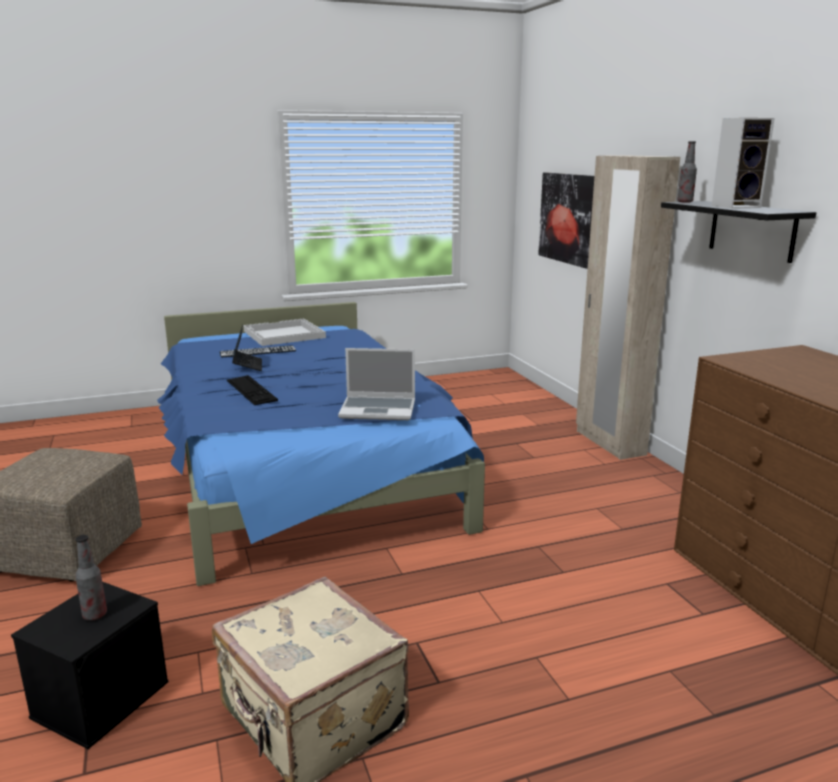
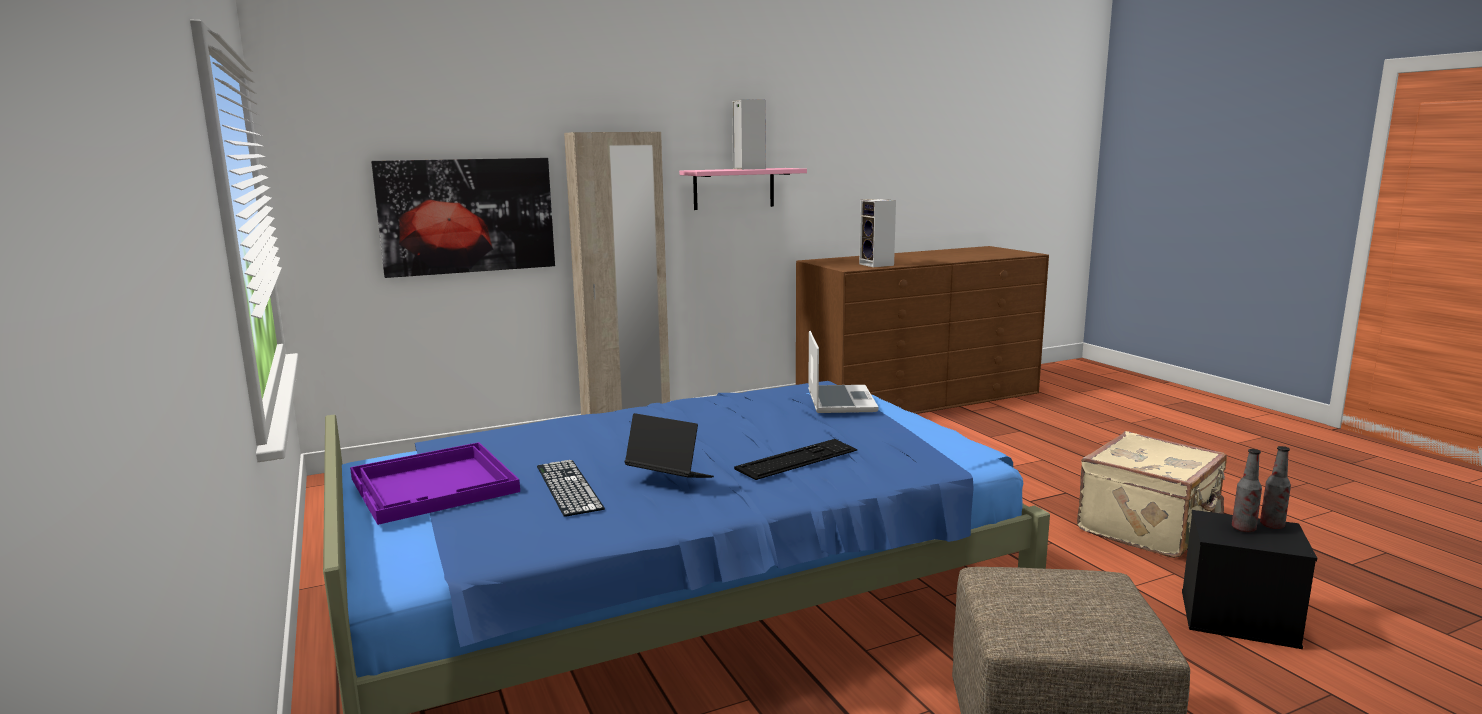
camera: 95 degrees left, 5 degrees down
(247, 365) = (669, 478): laptop -> laptop turned 45 degrees clockwise
(283, 334) = (436, 485): white tray -> purple tray
(685, 202) = (700, 170): bottle -> bottle (1272, 525)
(752, 230) = (734, 188): black shelf -> pink shelf
(778, 374) = (877, 265): none -> speaker

